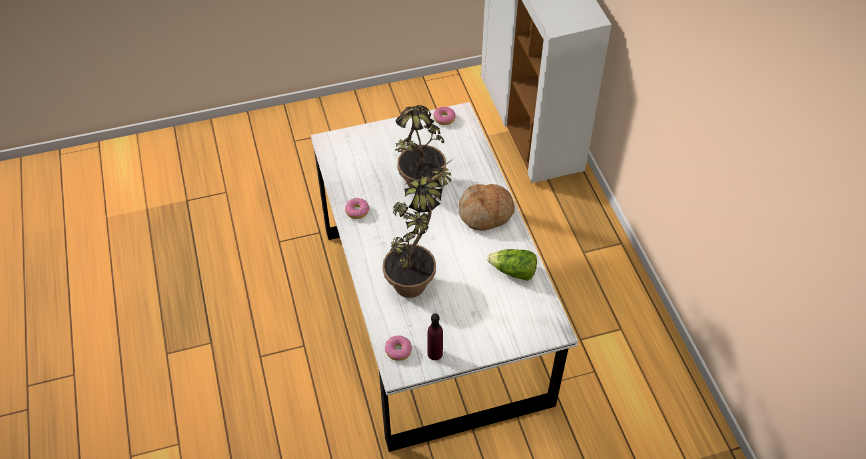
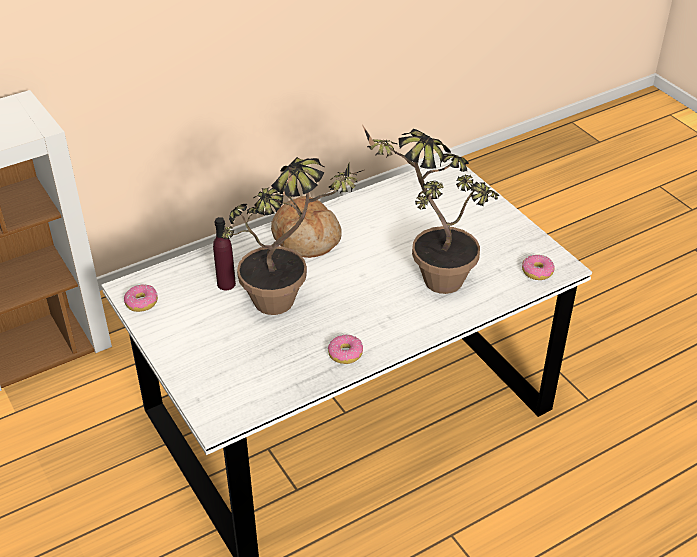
camera: 105 degrees left, 10 degrees down
(435, 353) = (524, 244): purple bottle -> purple bottle (226, 284)
(513, 271) = (385, 205): lettuce -> none

